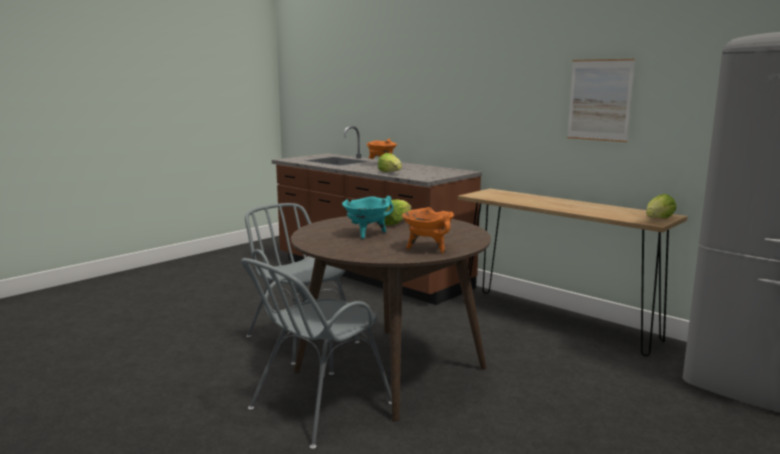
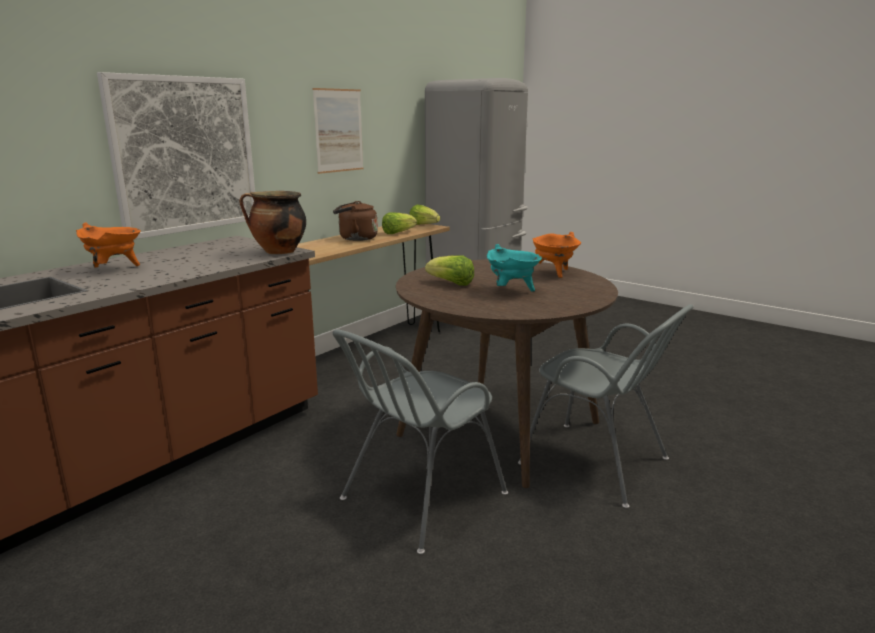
camera: 95 degrees left, 5 degrees up
(390, 173) = (222, 263): lettuce -> lettuce (397, 233)
(421, 177) = (278, 252): none -> cooking pot
(461, 109) = (185, 155): none -> picture
(561, 203) = (355, 238): none -> brown kettle

